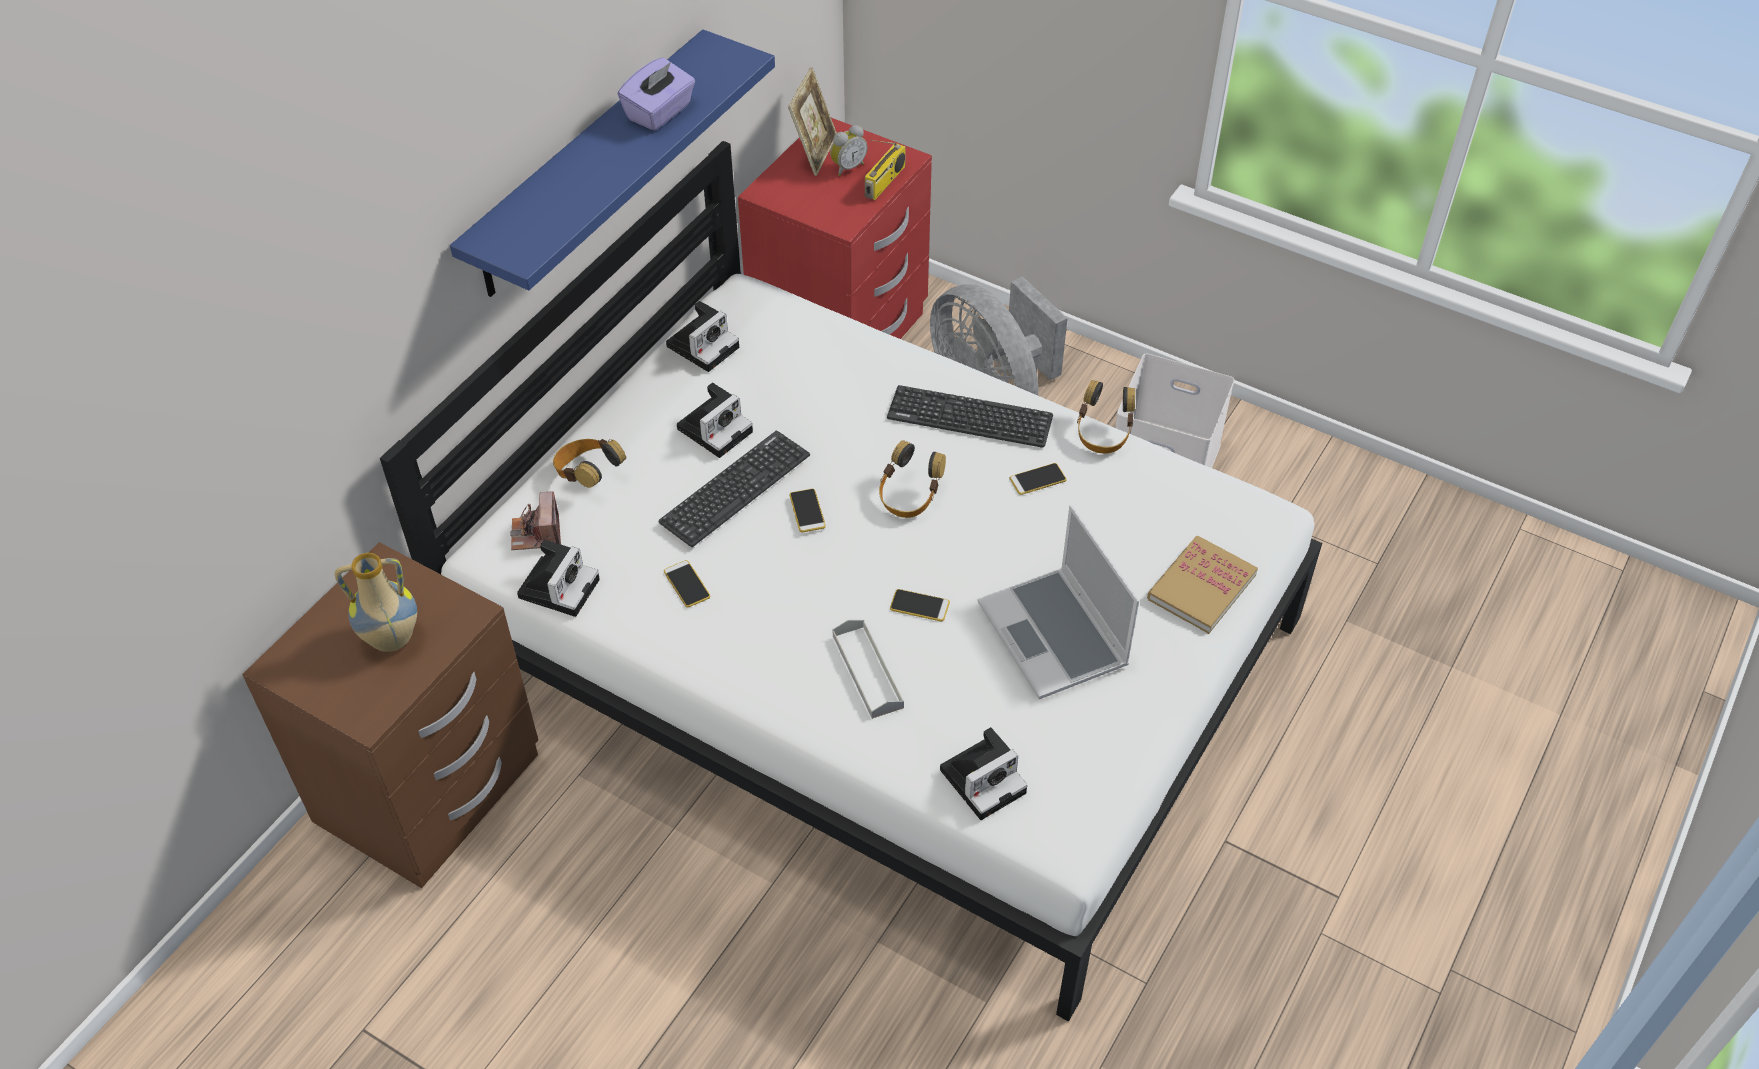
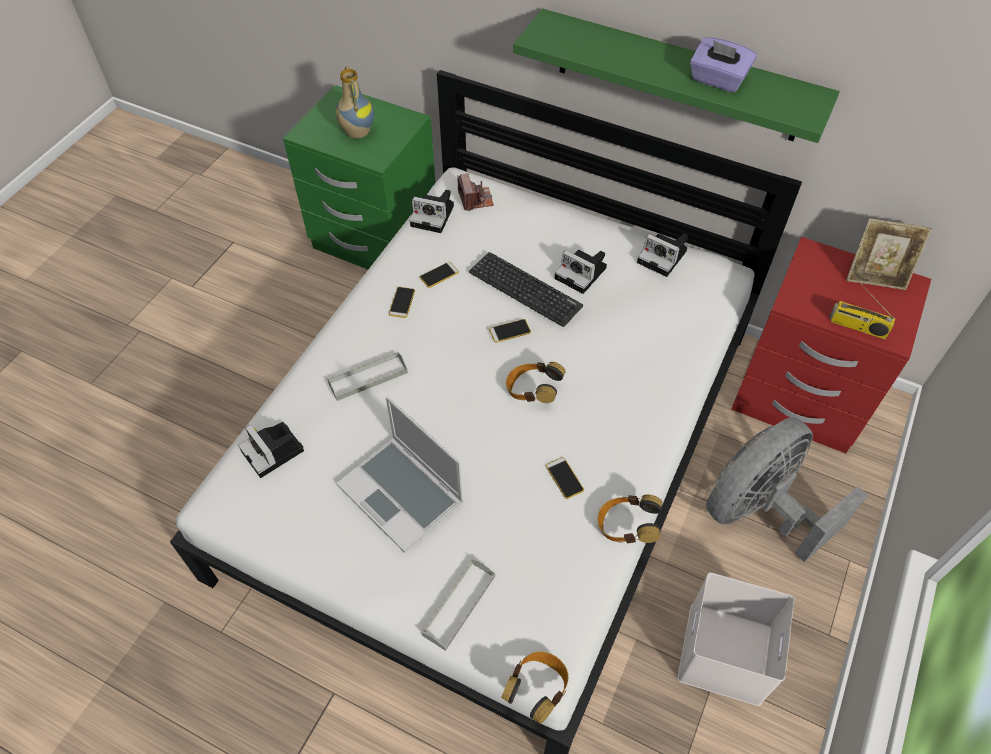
camera: 85 degrees right, 5 degrees up
(430, 790) = (375, 240): brown nightstand -> green nightstand
(537, 534) = (475, 199): camera -> camera turned 90 degrees clockwise
(588, 475) = (528, 215): headphones -> headphones (537, 689)
(589, 165) = (678, 76): blue shelf -> green shelf
(847, 167) = (866, 300): alarm clock -> none
(919, 606) = (428, 405): phone -> phone (402, 302)
(969, 417) = (624, 427): keyboard -> none
(1055, 636) = (403, 494): laptop -> laptop turned 105 degrees counterclockwise
(1201, 587) = (459, 605): book -> grey tray

